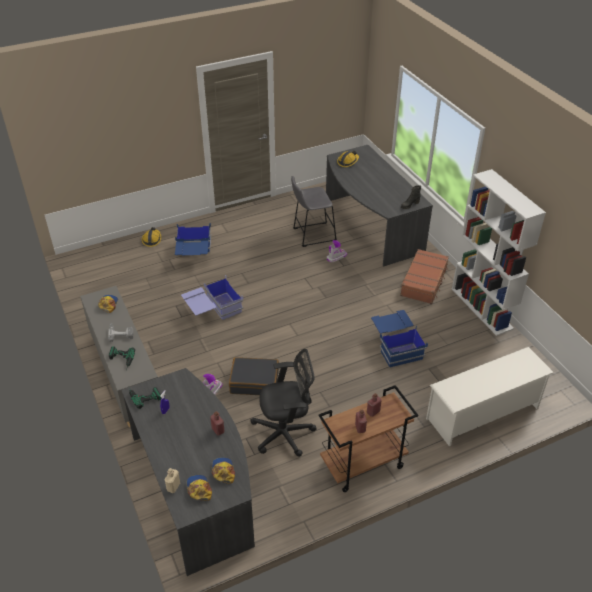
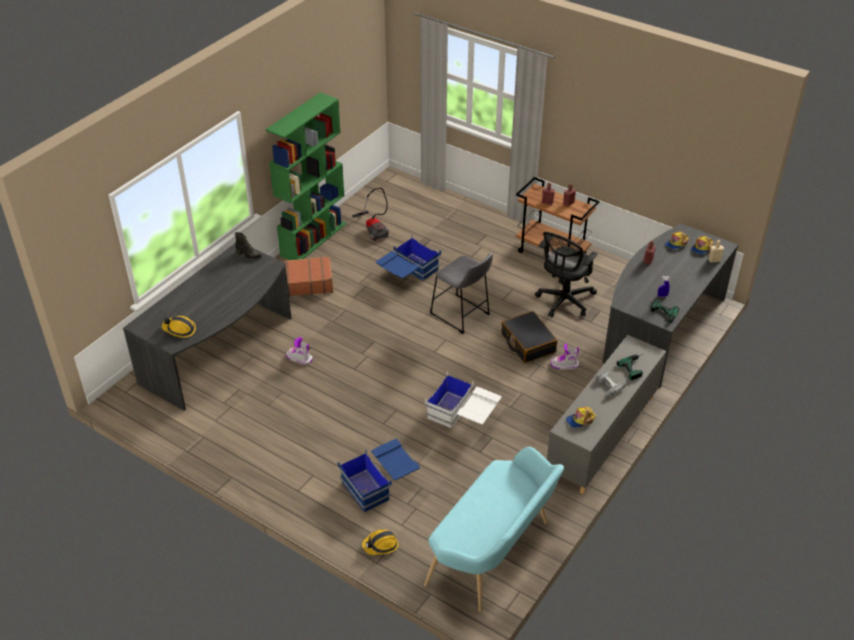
camera: 120 degrees left, 0 degrees up
(98, 278) = (494, 554): none -> turquoise bench
(213, 311) = (463, 416): blue storage box -> white storage box
(286, 433) = (563, 302): black office chair -> black office chair turned 105 degrees counterclockwise
(312, 235) = (268, 394): grey stool -> grey stool (461, 316)
(478, 351) = (374, 229): none -> vacuum cleaner
(482, 308) = (313, 239): white bookcase -> green bookcase
(483, 413) = (445, 211): white shoe rack -> none

